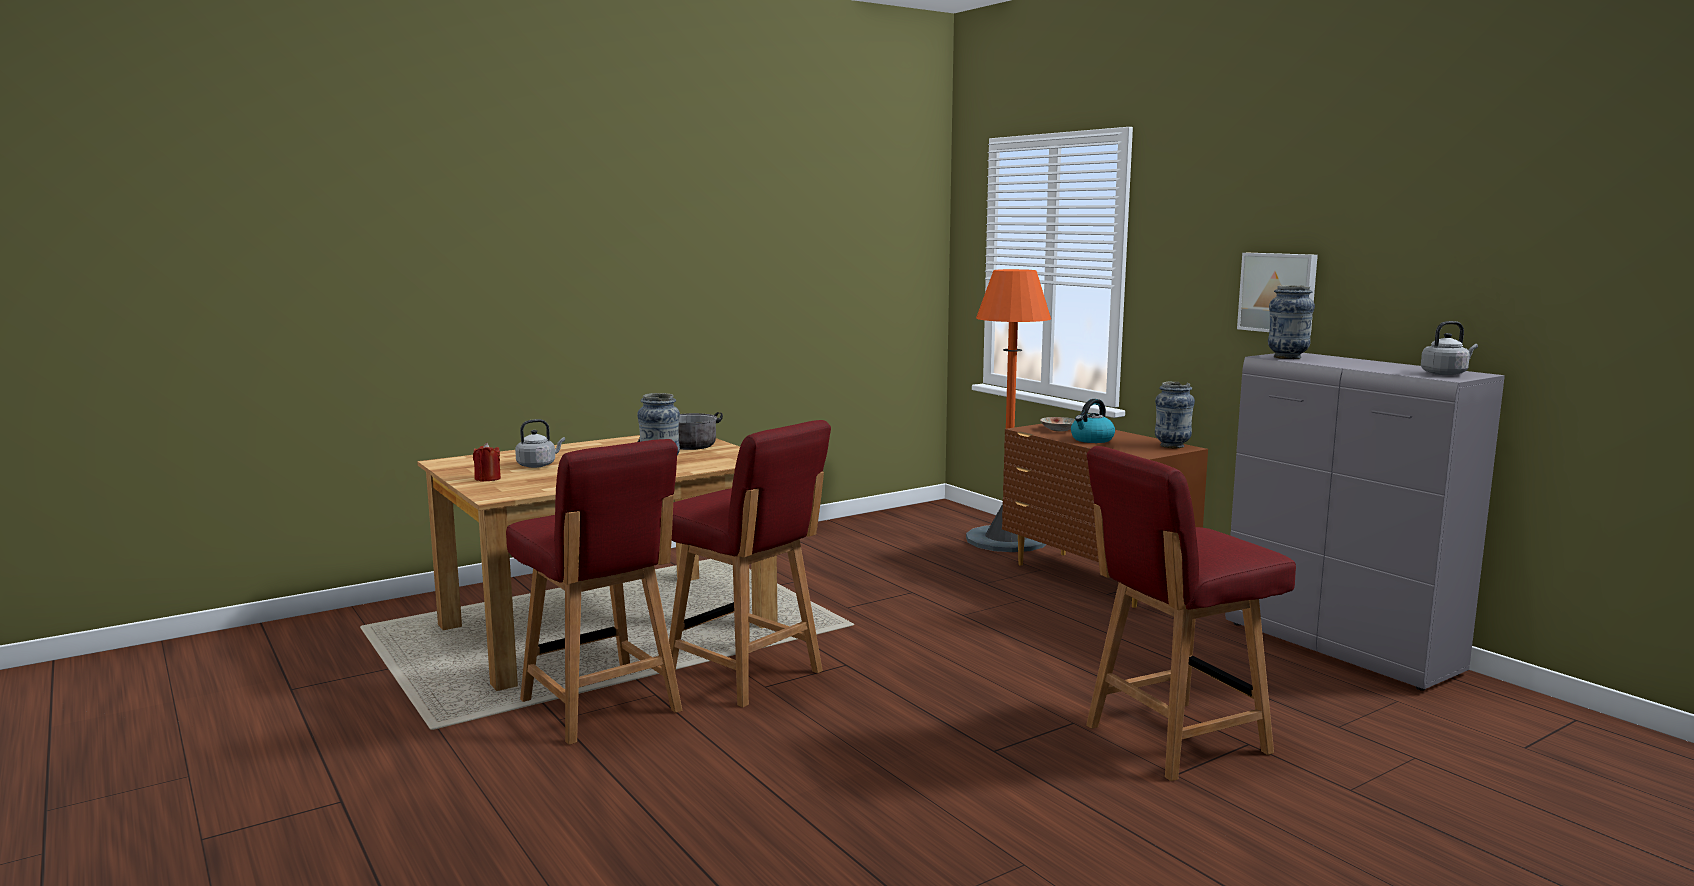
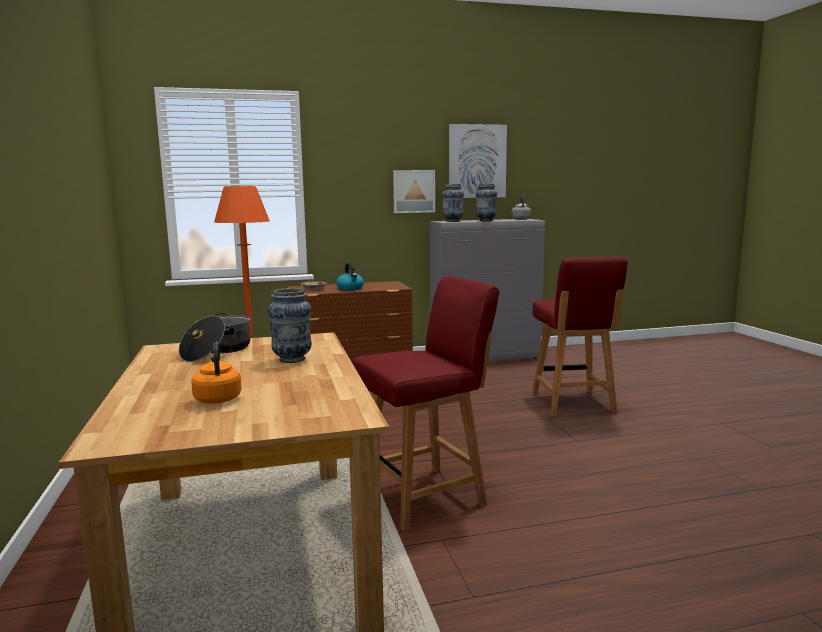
camera: 70 degrees left, 0 degrees up
(487, 479) = (256, 421): red candle -> none
(538, 465) = (218, 398): grey kettle -> orange kettle
(602, 707) = (457, 569): red chair -> none
(1172, 446) = (385, 283): vase -> vase (486, 220)
(1406, 239) = (477, 161): none -> picture

